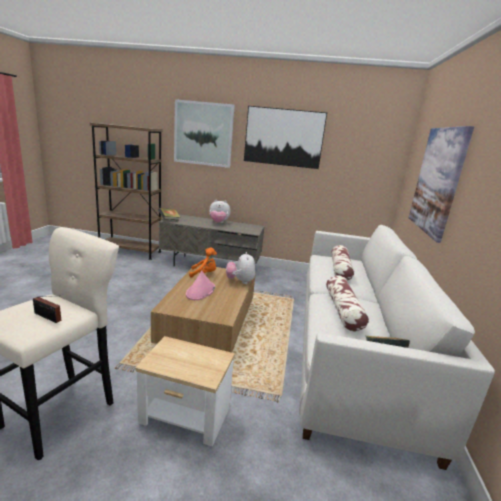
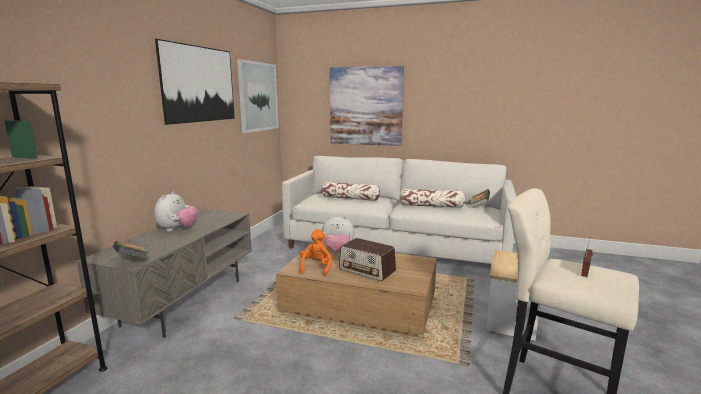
camera: 80 degrees left, 5 degrees down
(200, 291) = (367, 270): pink hat -> radio
(203, 134) = (98, 88): picture -> picture (258, 97)

